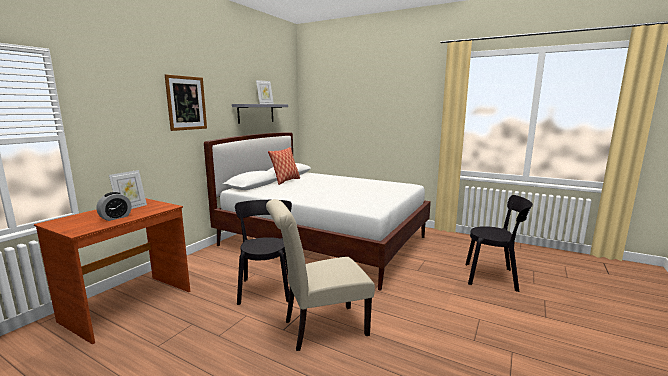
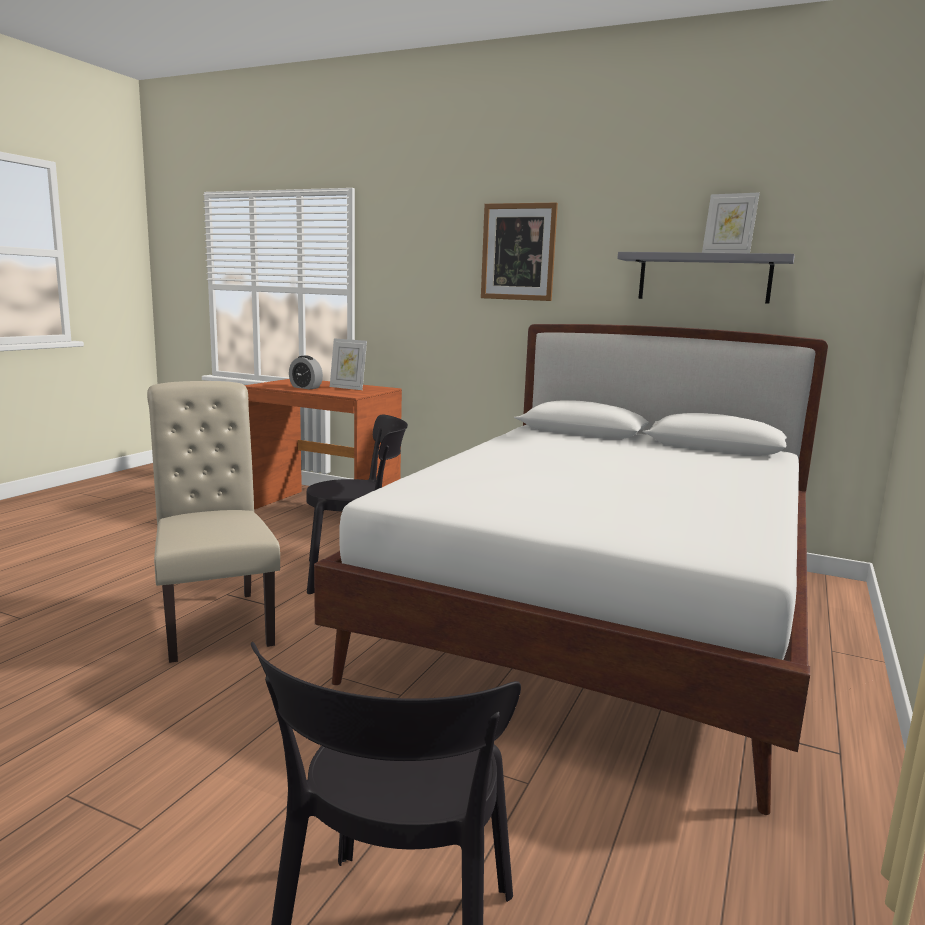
camera: 85 degrees right, 0 degrees up
(285, 181) = (643, 445): pillow -> none

